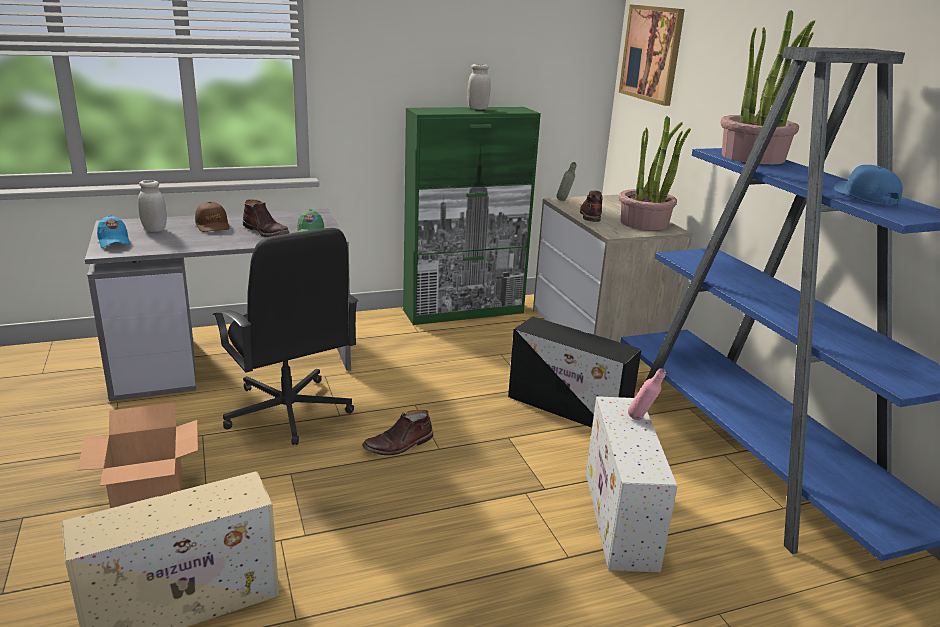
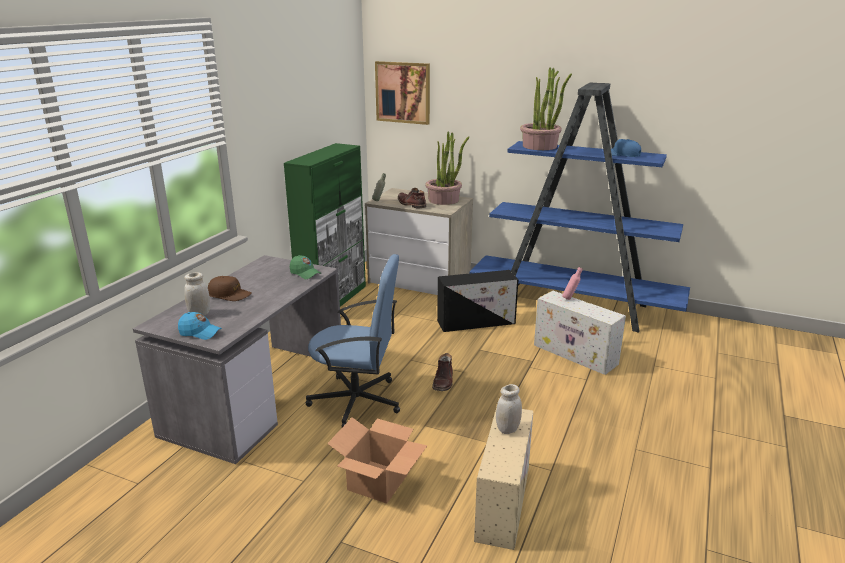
camera: 45 degrees left, 0 degrees up
(267, 232) = (276, 283): brown boot -> none
(288, 411) = (357, 401): black office chair -> blue office chair
(477, 108) = (322, 151): white jar -> white jar (507, 429)

